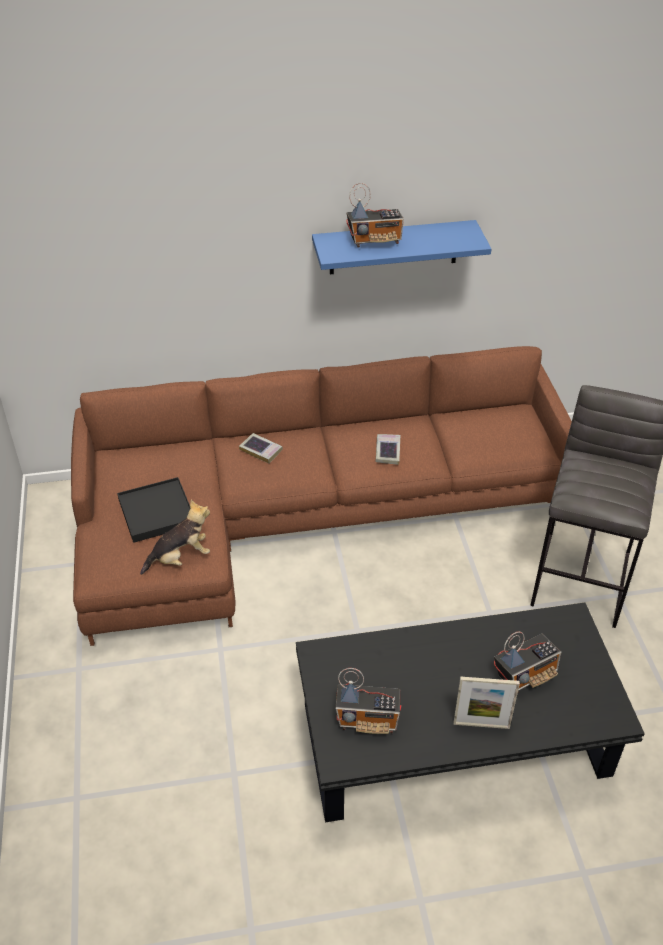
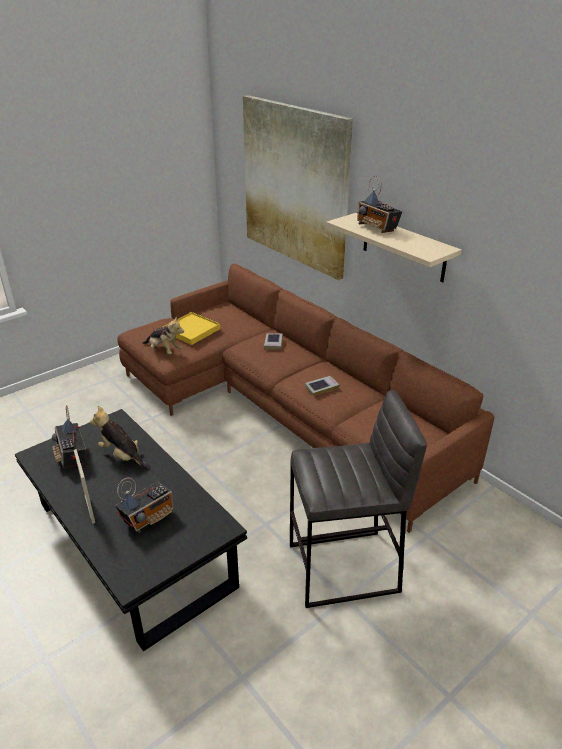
camera: 60 degrees right, 10 degrees down
(157, 512) = (191, 330): black tray -> yellow tray
(183, 239) = (295, 185): none -> picture
(393, 247) = (403, 247): blue shelf -> beige shelf
(400, 668) = (122, 456): none -> plush toy
(526, 674) = (149, 517): radio -> radio turned 75 degrees counterclockwise

